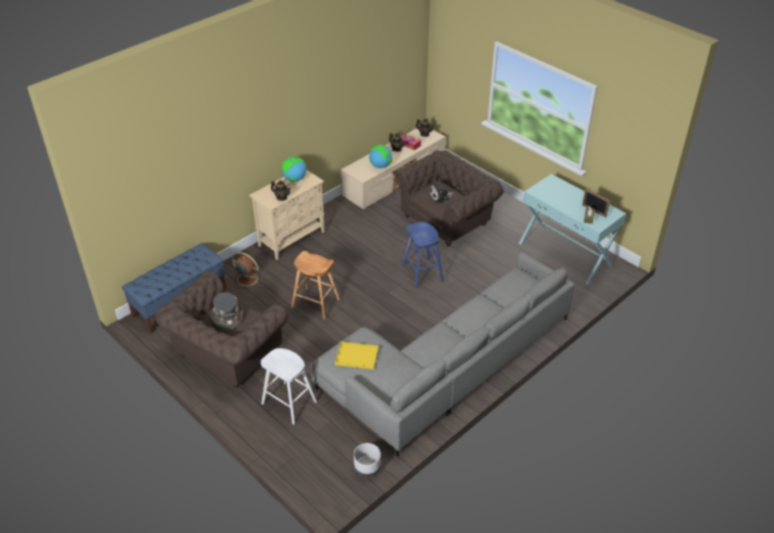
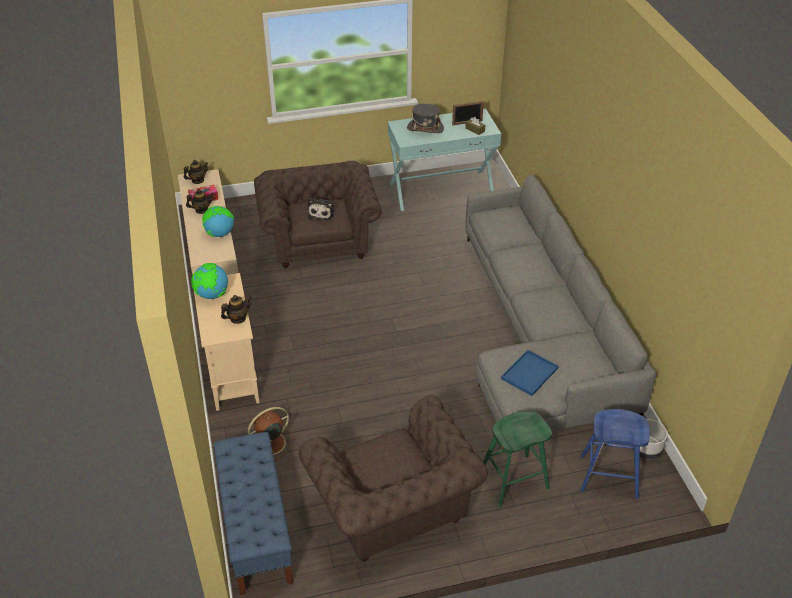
camera: 60 degrees left, 0 degrees up
(227, 316) = (384, 463): grey hat -> grey hat (425, 128)
(289, 403) = (513, 480): white stool -> green stool
(315, 303) = (367, 396): brown stool -> none
(358, 356) = (529, 372): yellow tray -> blue tray
(422, 273) = (388, 293): blue stool -> blue stool (608, 476)

